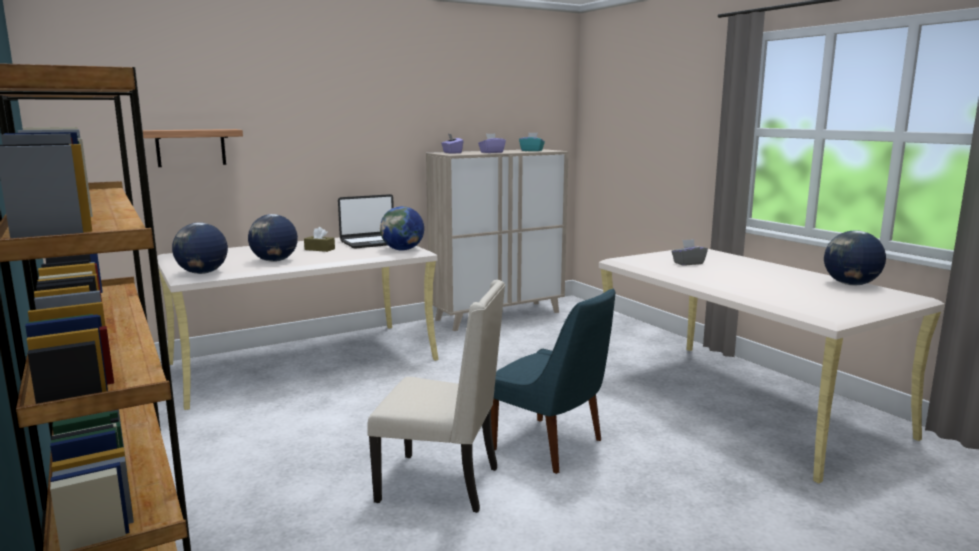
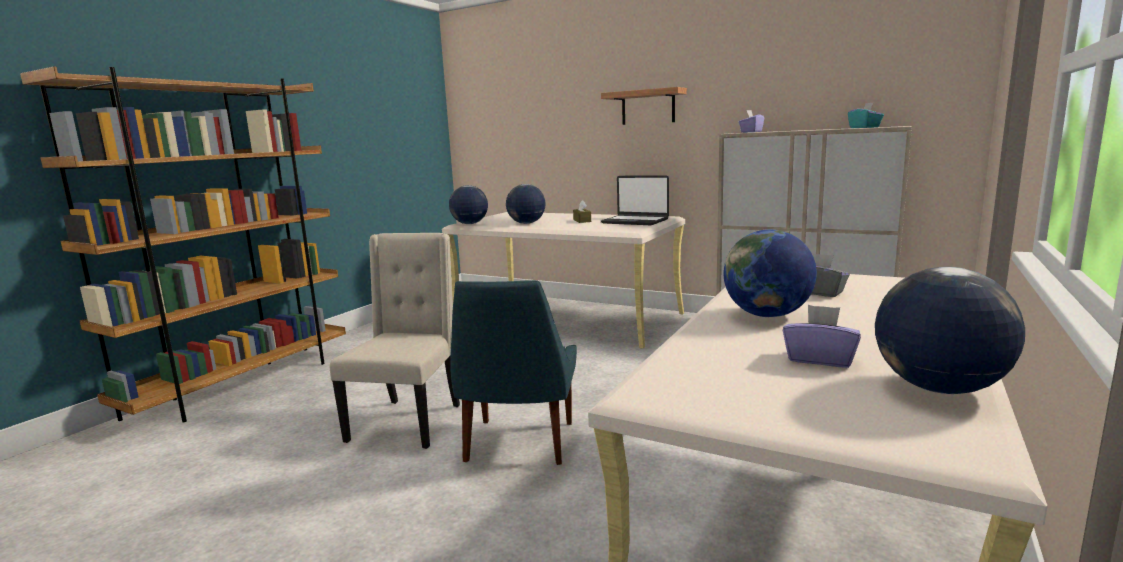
camera: 60 degrees right, 0 degrees up
(191, 147) = (532, 131): shelf -> shelf (648, 107)
(402, 250) = (625, 229): globe -> globe (767, 315)
(442, 484) = (408, 422): beige chair -> beige chair turned 150 degrees counterclockwise
(491, 152) = (792, 130): purple tissue box -> purple tissue box (819, 359)

